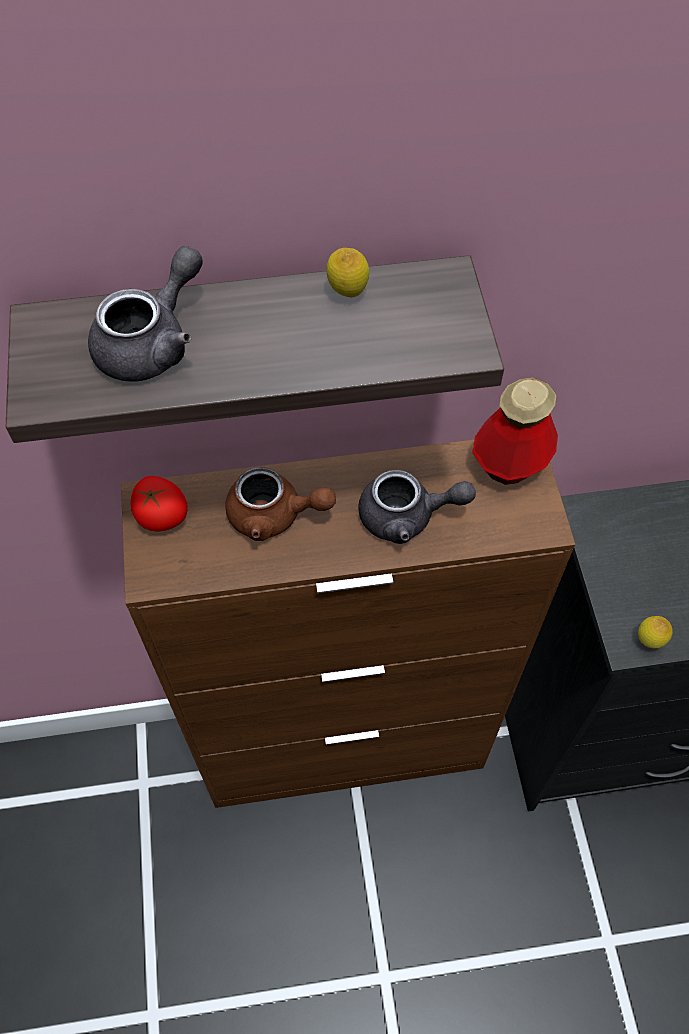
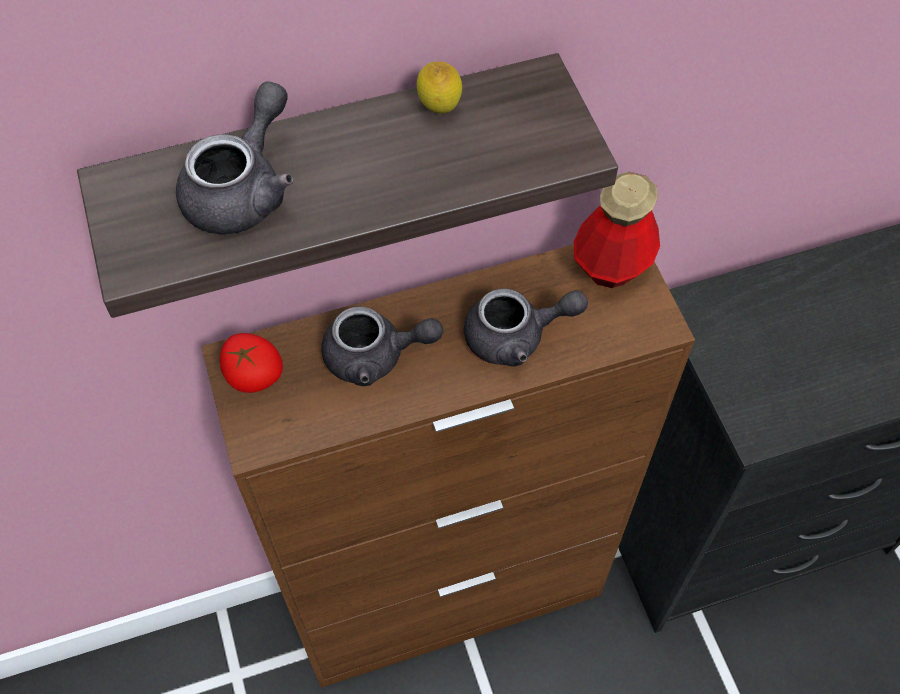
camera: 10 degrees left, 0 degrees up
(274, 516) = (375, 357): brown teapot -> grey teapot
(649, 641) = (776, 429): lemon -> none

